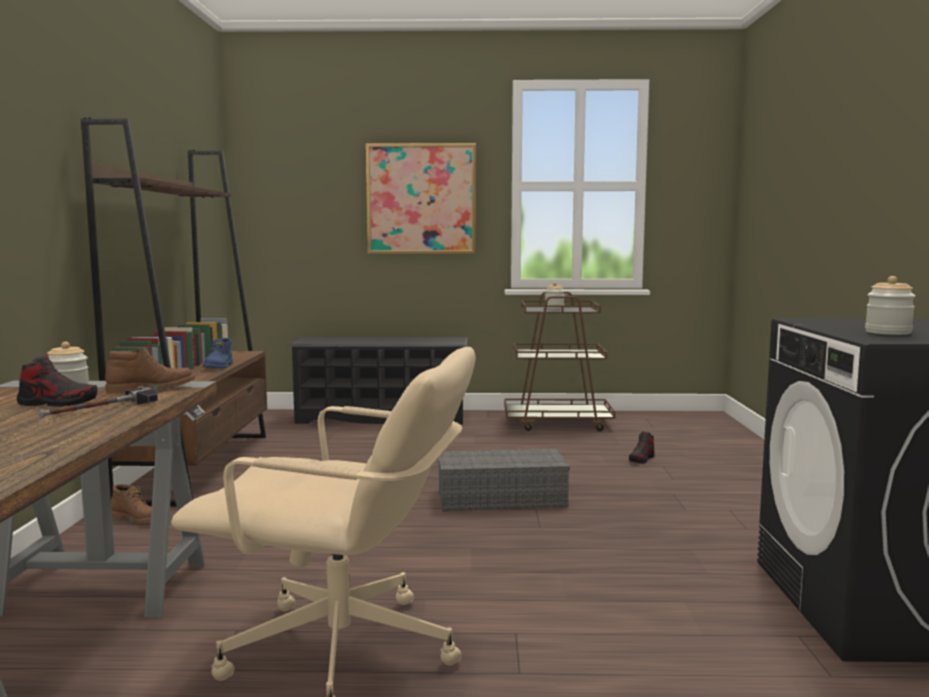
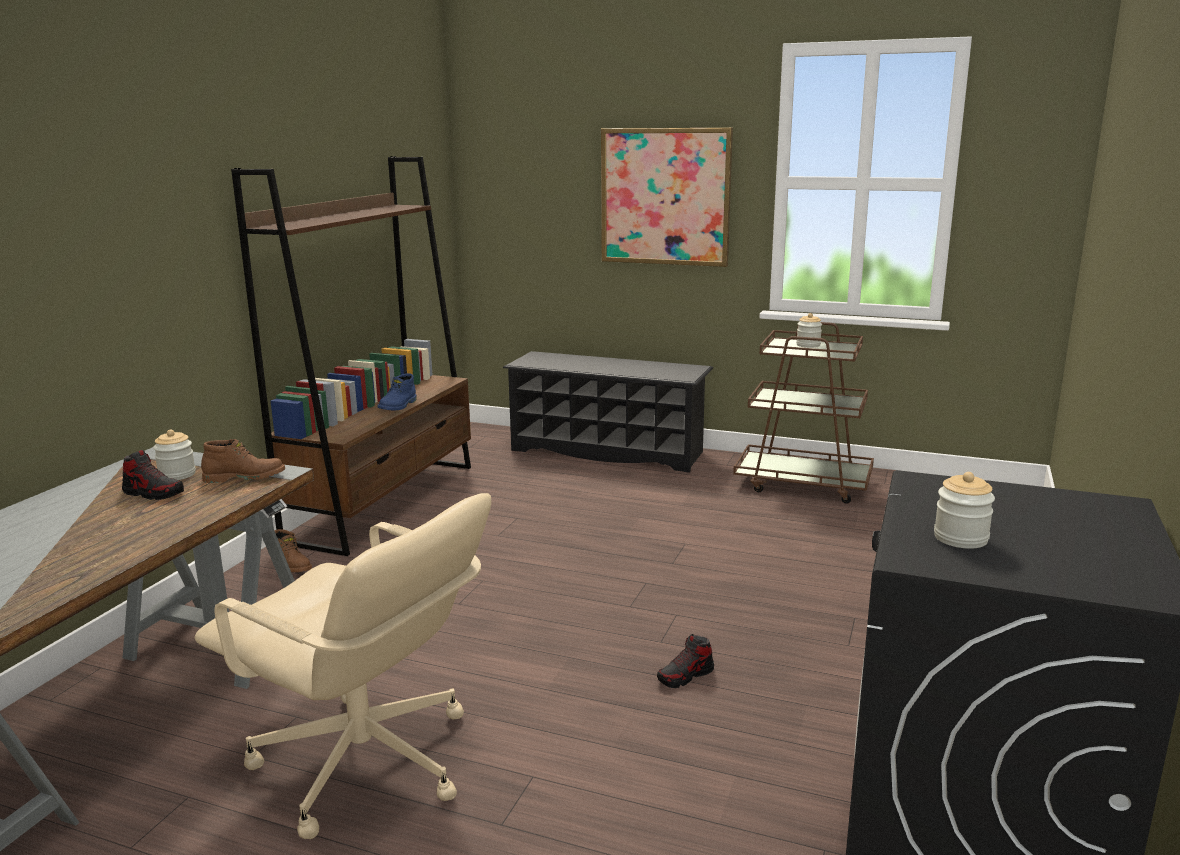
camera: 20 degrees right, 10 degrees up
(101, 410) = (175, 510): hammer -> none
(503, 497) = (652, 592): grey storage box -> none
(641, 459) = (861, 557): shoe -> shoe (685, 676)

